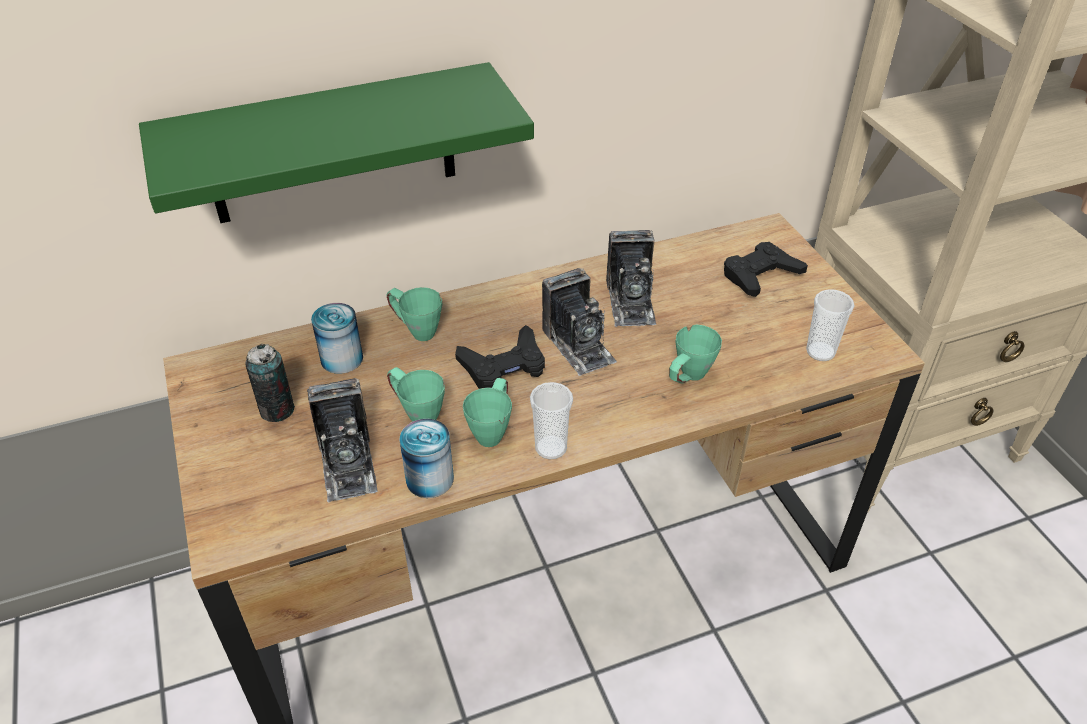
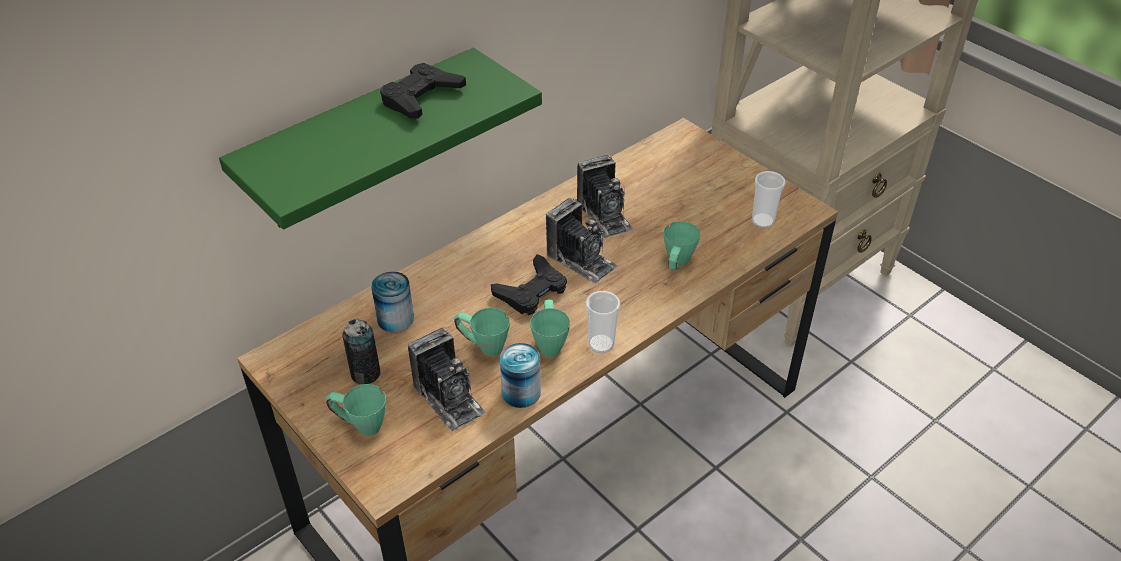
camera: 20 degrees left, 0 degrees up
(415, 330) = (444, 280): green mug -> green mug (360, 425)
(760, 275) = (692, 171): black game controller -> black game controller (421, 97)

